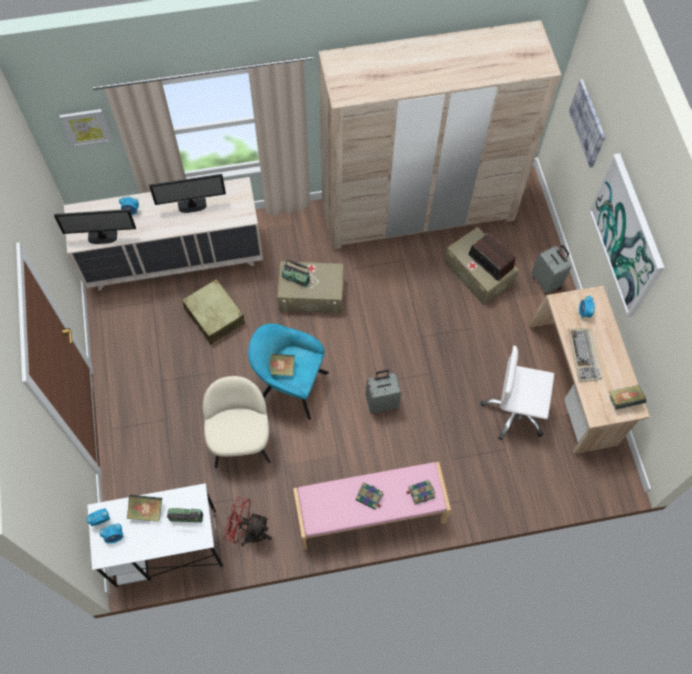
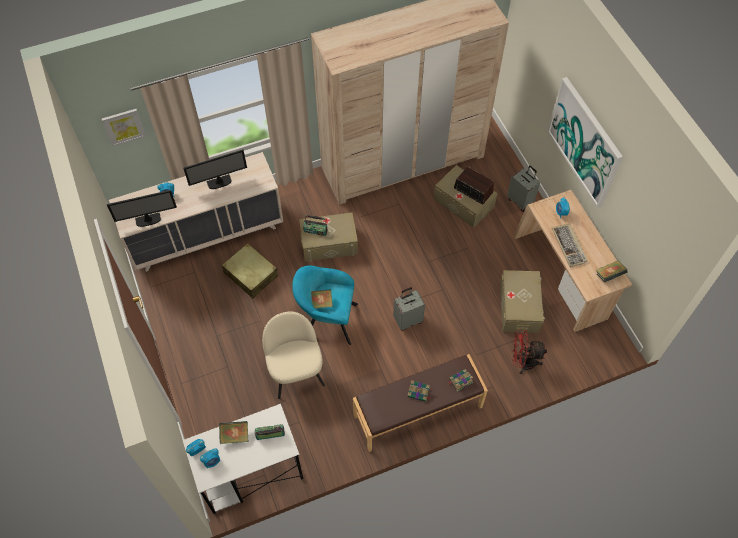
camera: 10 degrees left, 5 degrees down
(249, 531) = (319, 445): red fan -> red fan (522, 362)
(370, 514) = (418, 412): pink bench -> brown bench
(515, 411) = (519, 307): white office chair -> beige storage box
(588, 123) = (534, 61): picture -> none

